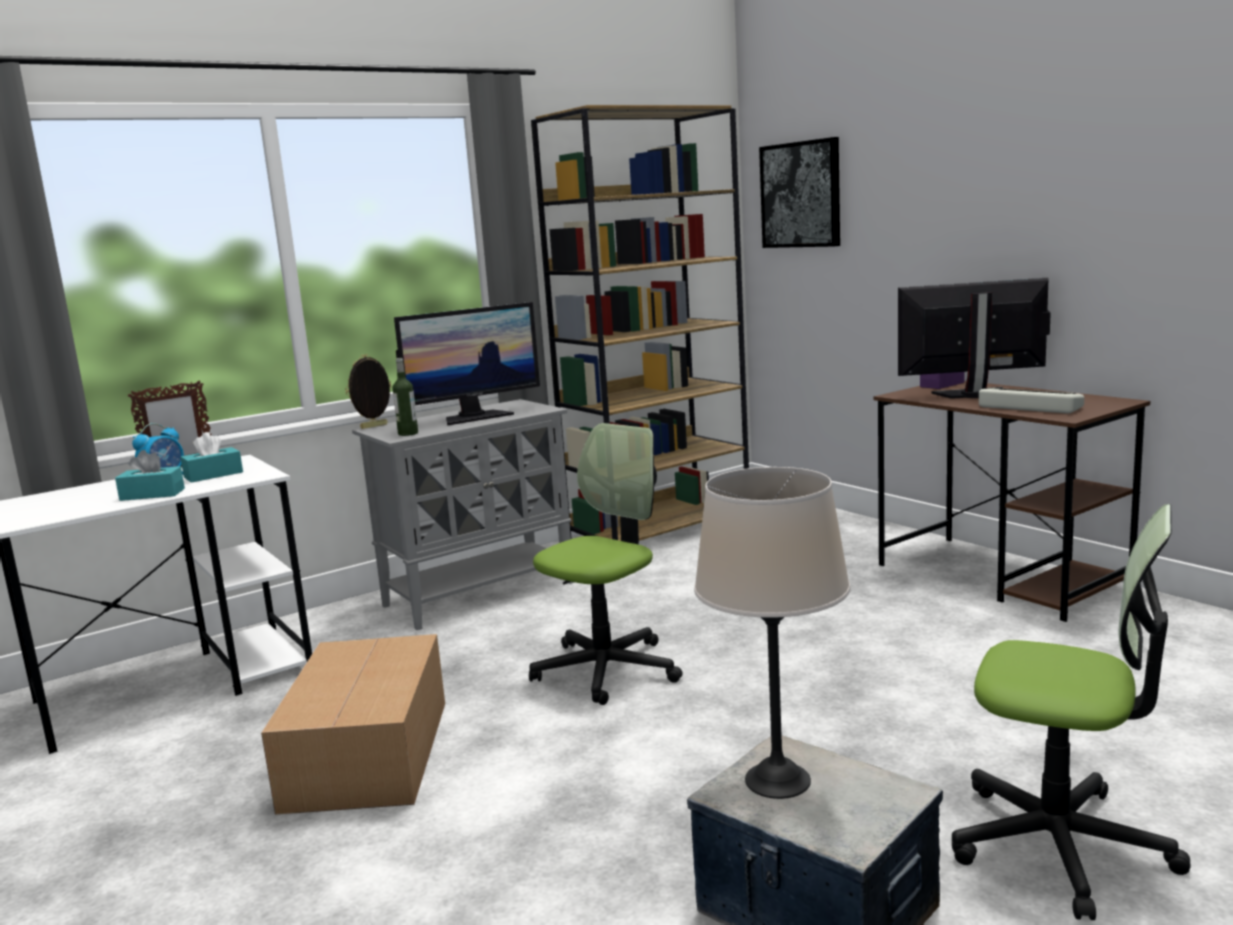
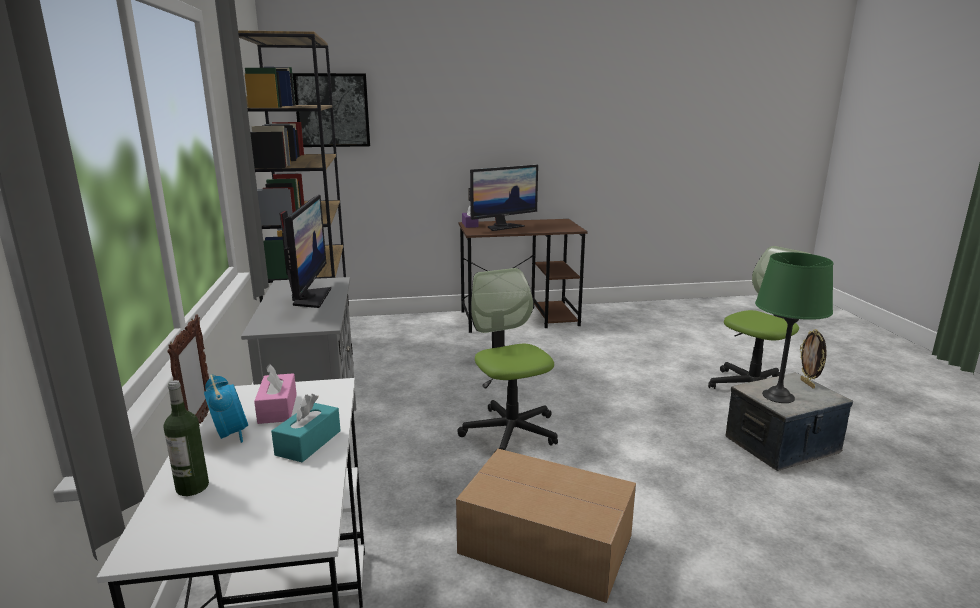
camera: 65 degrees left, 5 degrees up
(213, 475) = (277, 408): turquoise tissue box -> pink tissue box
(374, 426) = (254, 327): picture frame -> picture frame (808, 384)
(408, 433) = (319, 321): bottle -> bottle (192, 487)
(778, 780) = (778, 396): beige table lamp -> green table lamp
(973, 394) = (503, 227): monitor -> monitor turned 150 degrees counterclockwise
(1028, 407) = (547, 228): keyboard -> none

